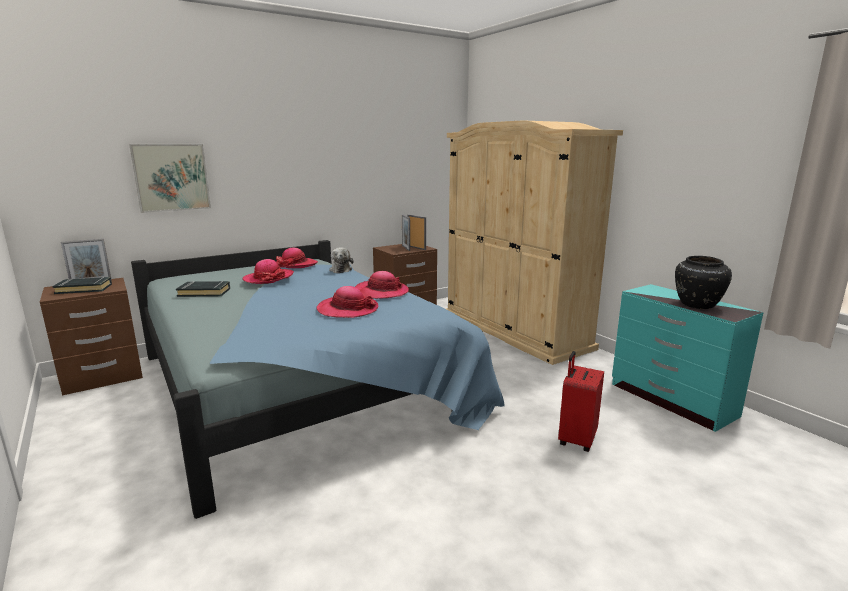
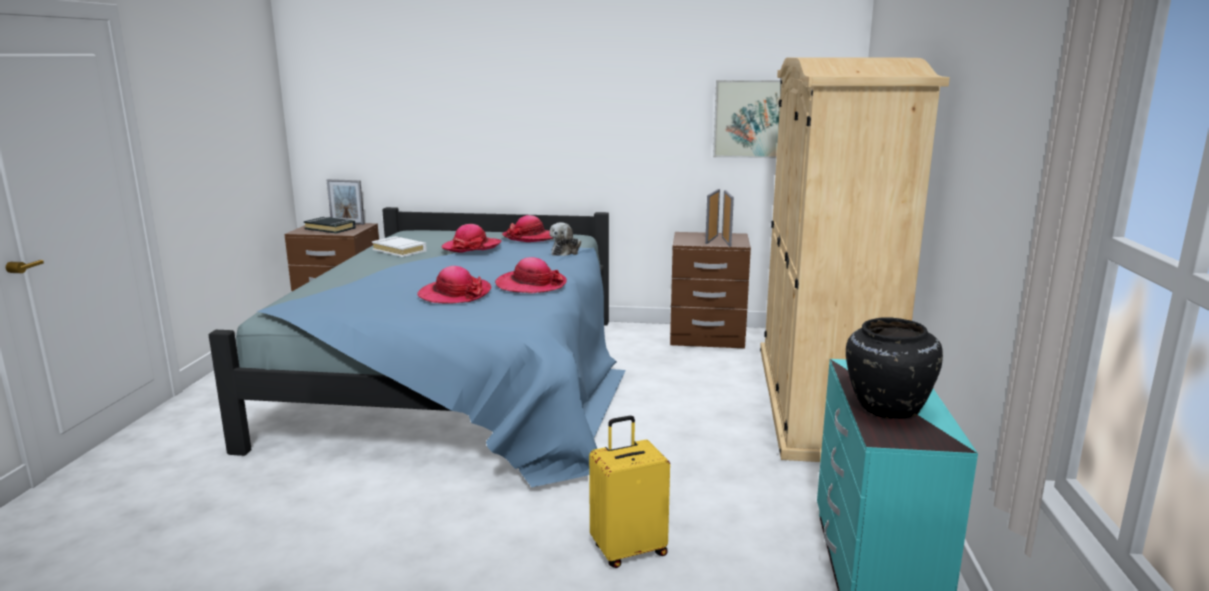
camera: 40 degrees right, 0 degrees up
(171, 177) = (431, 120): picture -> picture (752, 119)
(204, 292) = (400, 250): black book -> white book
(576, 439) = (628, 550): red suitcase -> yellow suitcase

